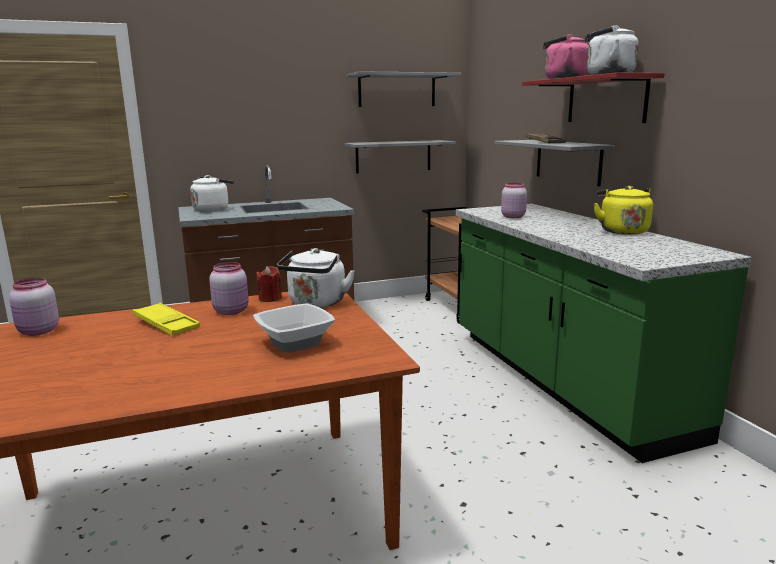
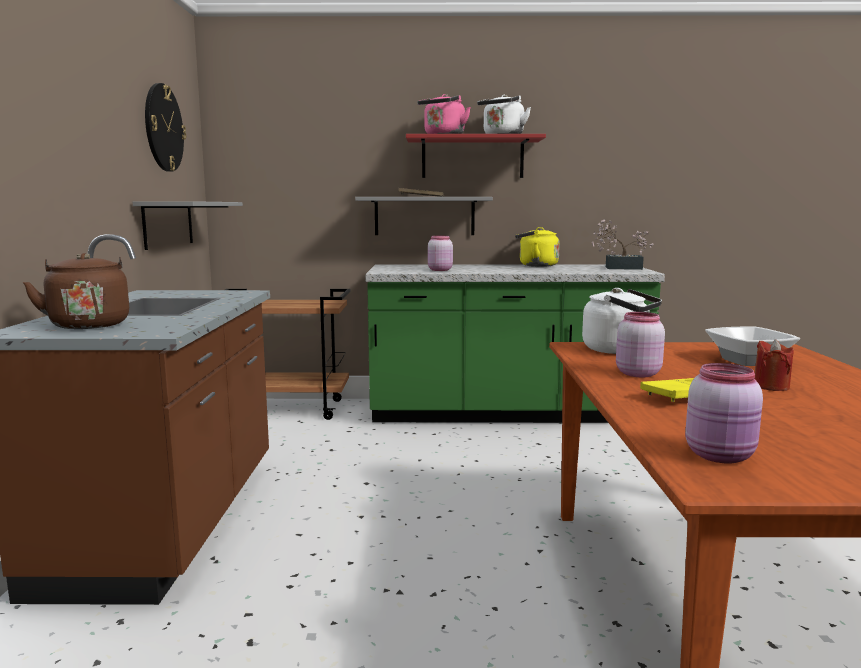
camera: 70 degrees left, 5 degrees down
(213, 209) = (89, 324): white kettle -> brown kettle
(270, 299) = (592, 361): red candle -> red candle (771, 386)
(397, 90) = (163, 128): grey shelf -> wall clock
(670, 253) = (618, 268): none -> potted plant

